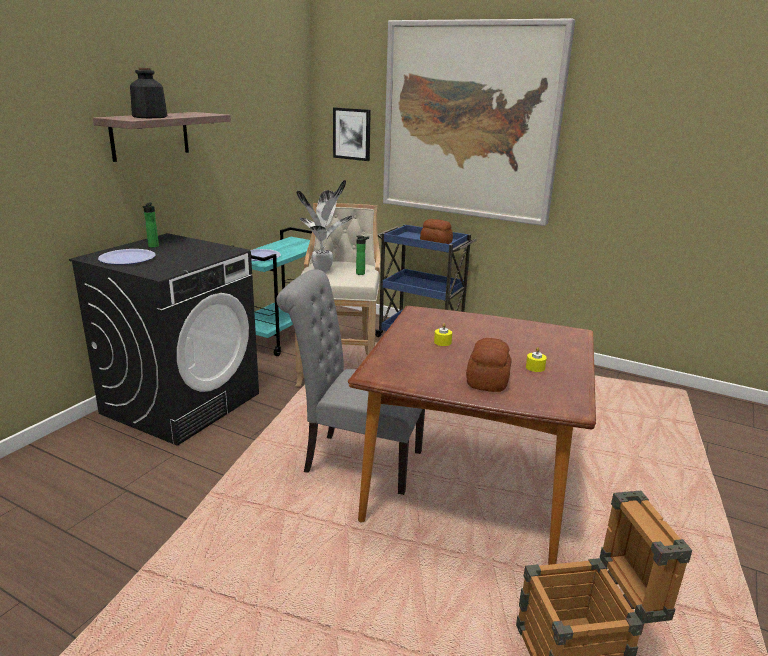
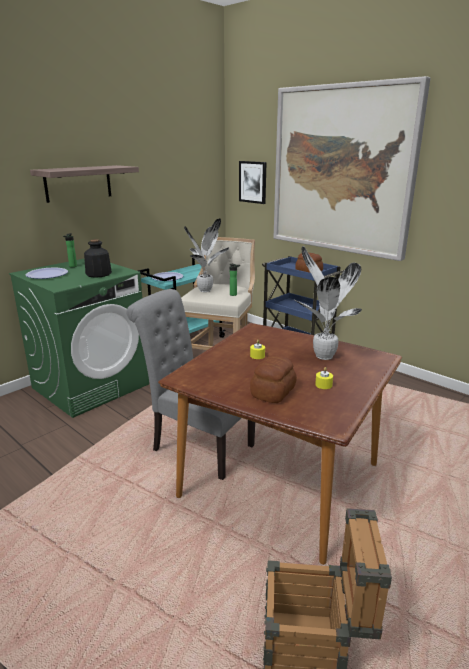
camera: 15 degrees right, 0 degrees up
(149, 117) = (70, 169): bottle -> bottle (98, 274)
(182, 403) = (91, 385): black washing machine -> green washing machine
(512, 336) = (322, 355): none -> potted plant

